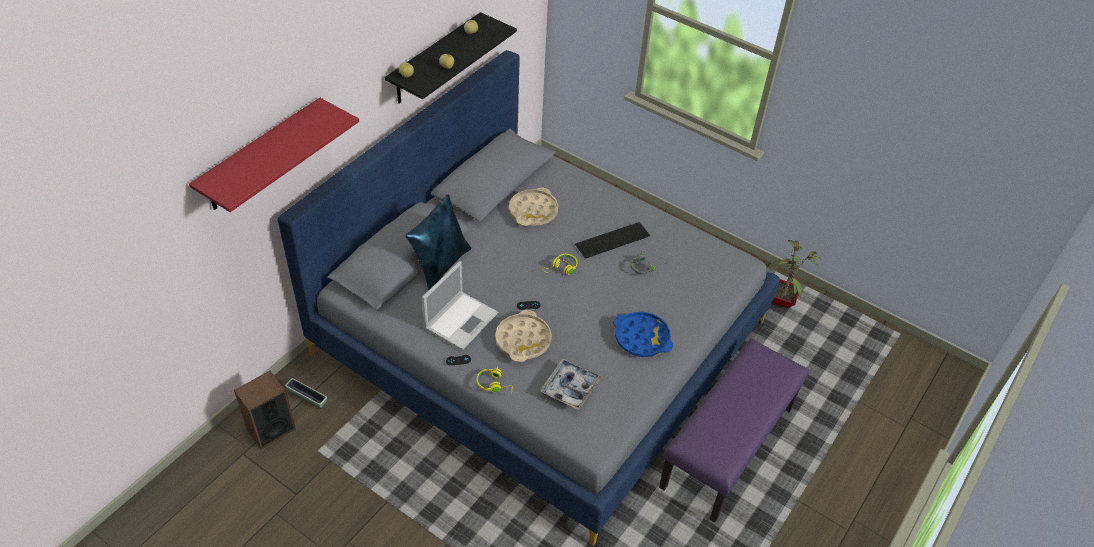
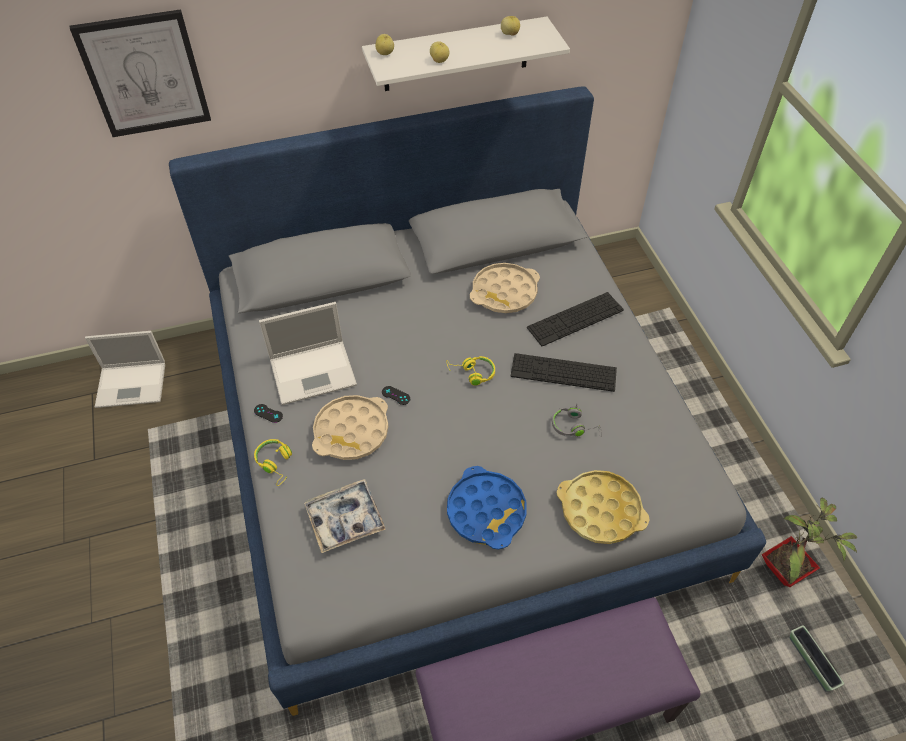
camera: 40 degrees right, 5 degrees up
(261, 156) = (145, 74): red shelf -> picture
(271, 429) = (133, 384): speaker -> laptop
(307, 397) = (187, 373): planter -> planter (811, 662)
(435, 59) = (456, 54): black shelf -> white shelf
(440, 265) = (352, 301): blue pillow -> none
(590, 206) = (575, 319): none -> keyboard
(699, 302) = (600, 510): none -> yellow tray

